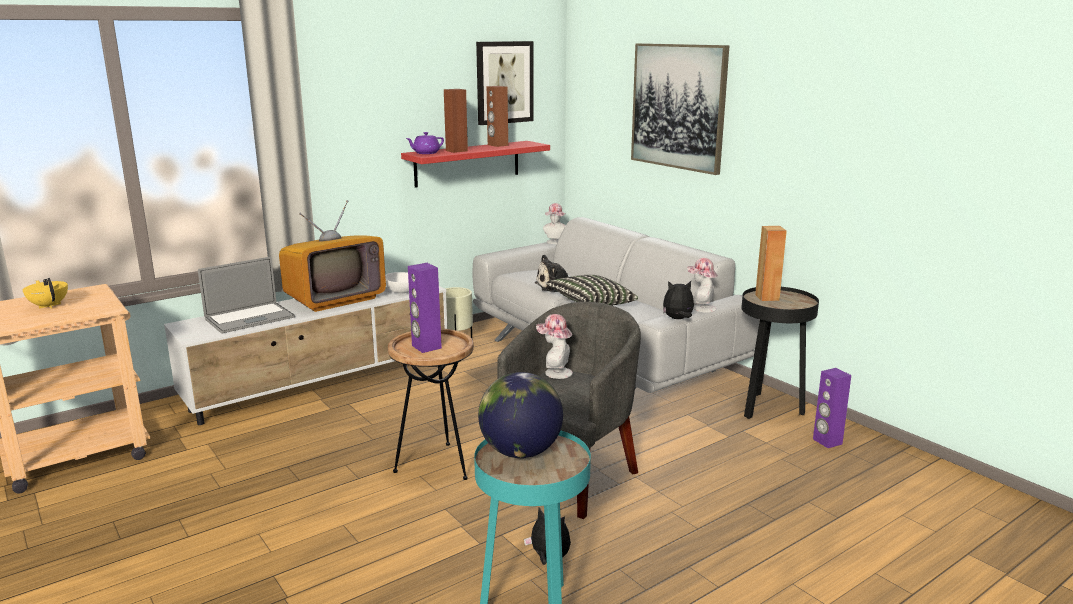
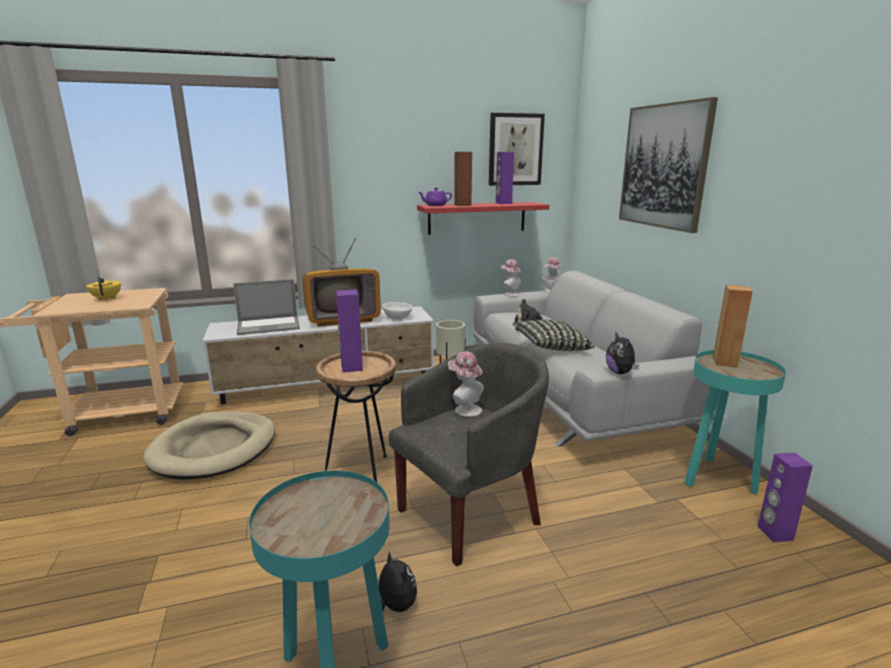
camera: 20 degrees right, 0 degrees up
(239, 472) = (214, 449): none -> beige dog bed
(497, 145) = (503, 203): brown speaker -> purple speaker
(520, 452) = (317, 502): globe -> none
(678, 319) = (620, 372): plush toy -> plush toy turned 120 degrees counterclockwise
(701, 308) = (652, 364): hat -> hat (510, 294)
(769, 409) = (717, 479): black side table -> turquoise side table

